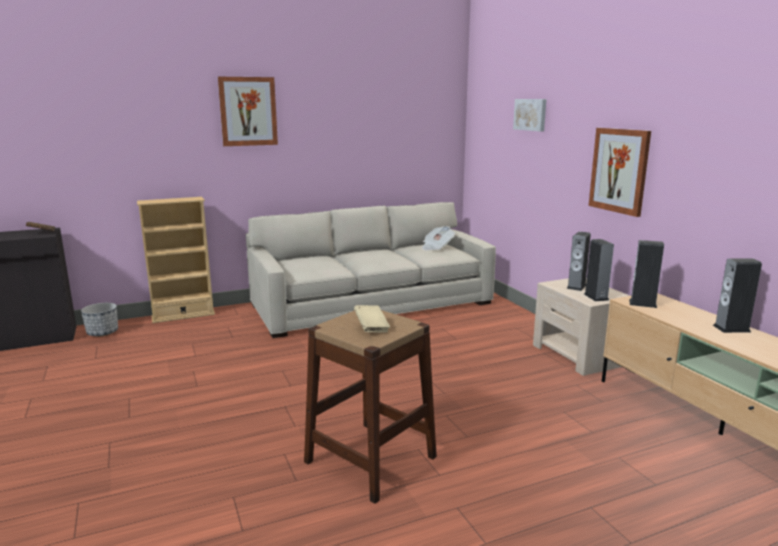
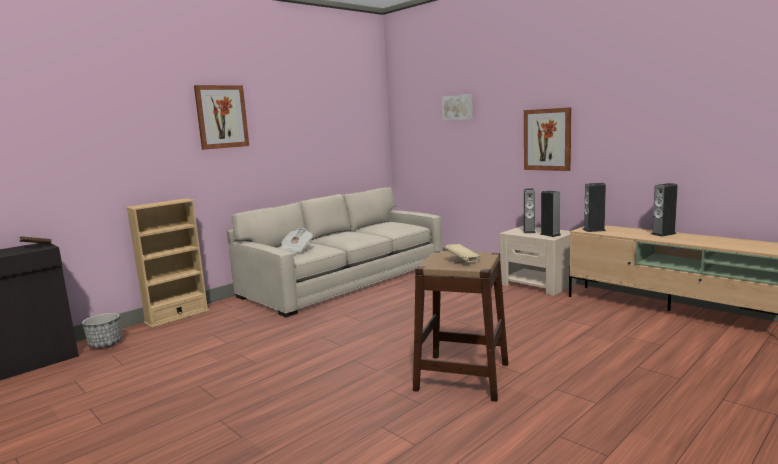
camera: 20 degrees left, 5 degrees down
(436, 247) = (390, 224): newspaper -> newspaper (295, 251)

